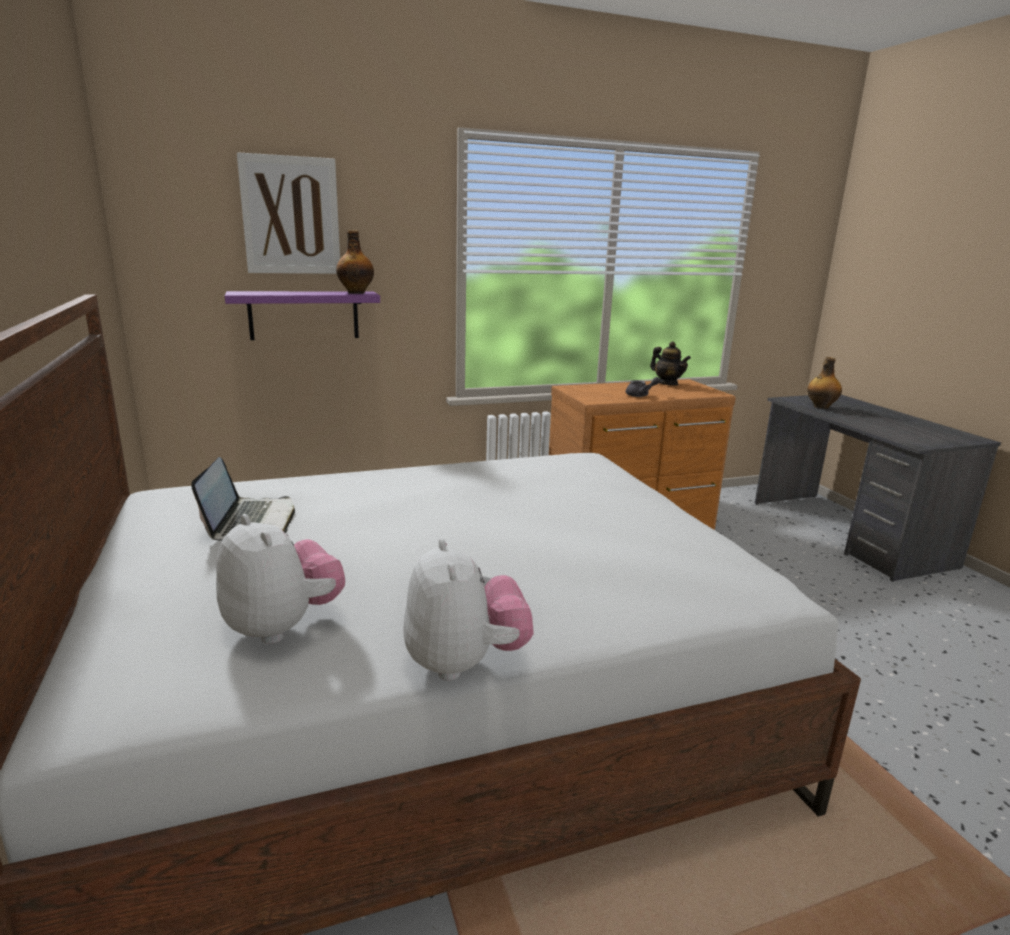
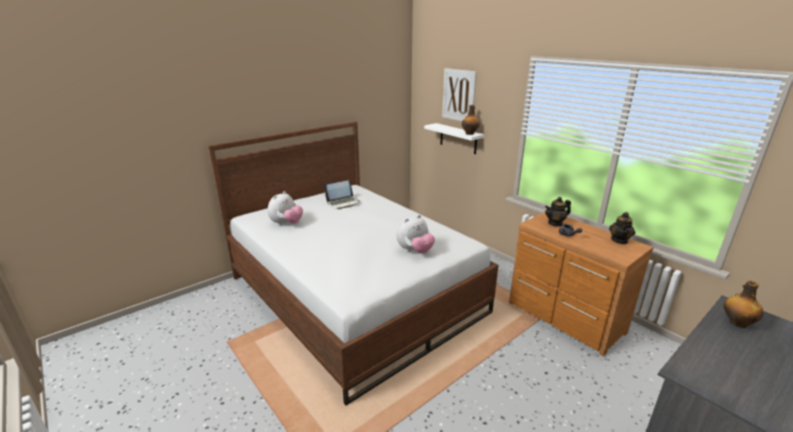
camera: 70 degrees right, 5 degrees up
(304, 315) = (458, 138): purple shelf -> white shelf
(464, 663) = (278, 249): plush toy -> plush toy (415, 251)
(599, 392) = (555, 223): none -> teapot

